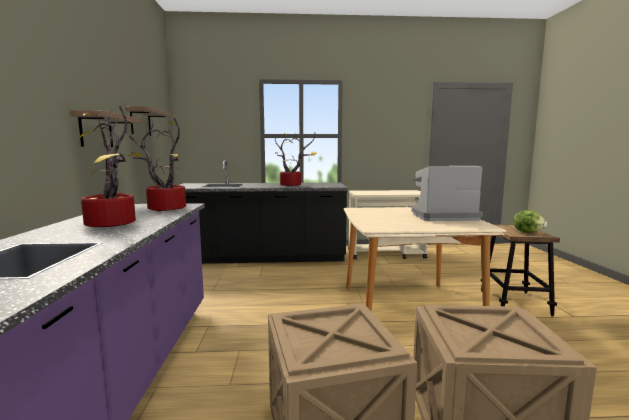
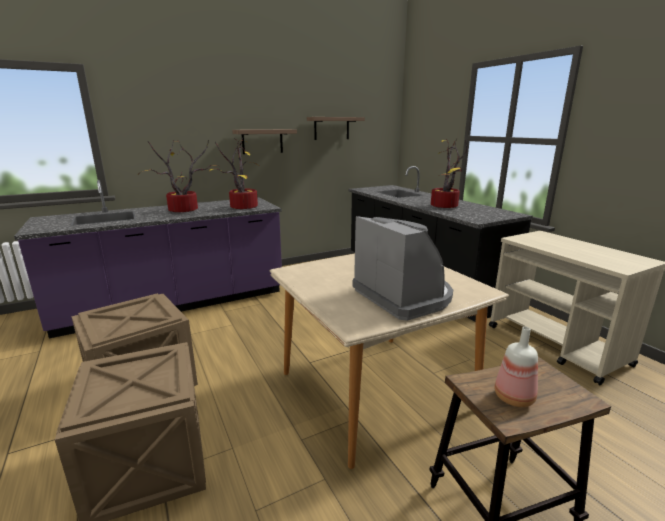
camera: 65 degrees right, 10 degrees up
(528, 232) = (514, 397): lettuce -> bottle

